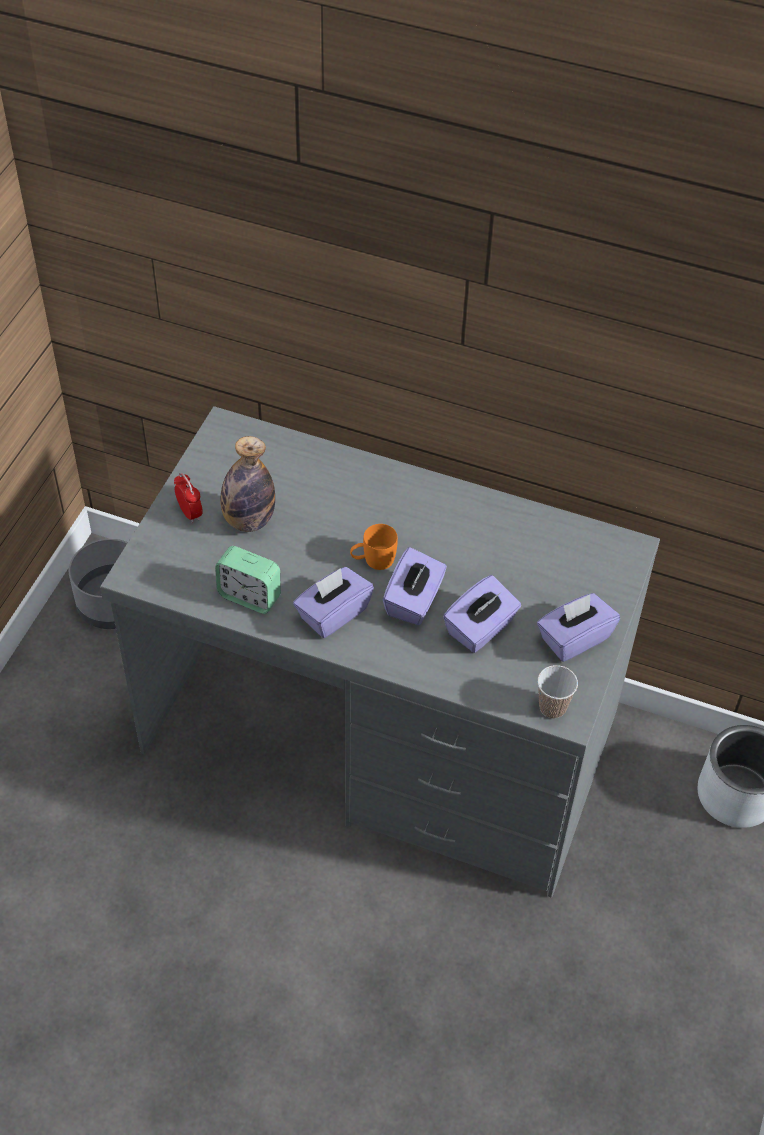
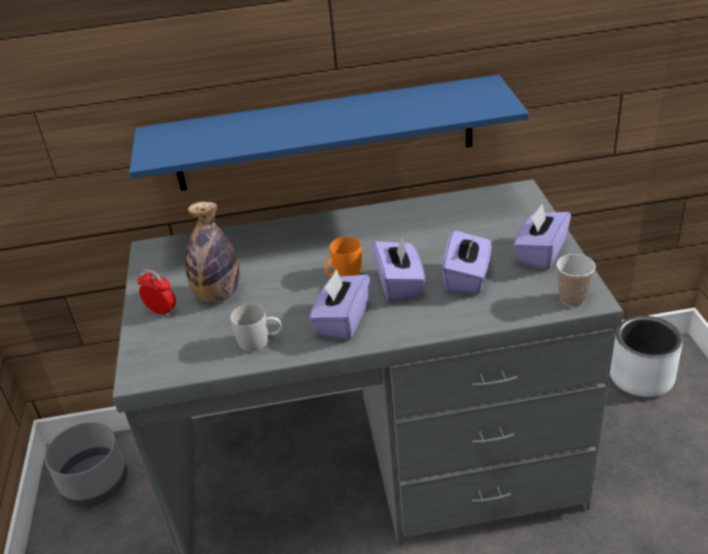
camera: 25 degrees left, 15 degrees down
(249, 596) = (260, 341): alarm clock -> white mug
(435, 397) = (324, 134): none -> blue shelf

